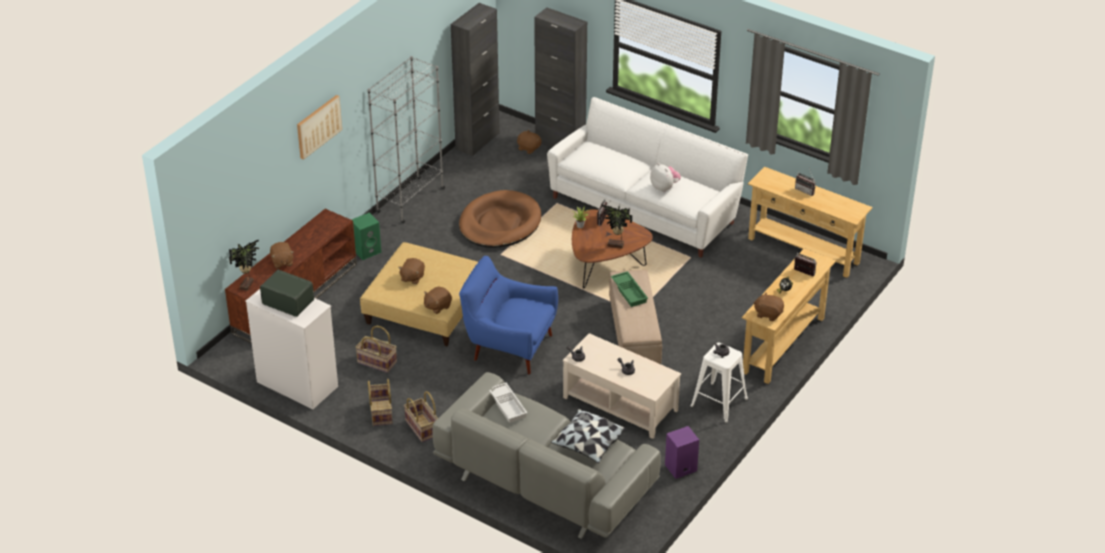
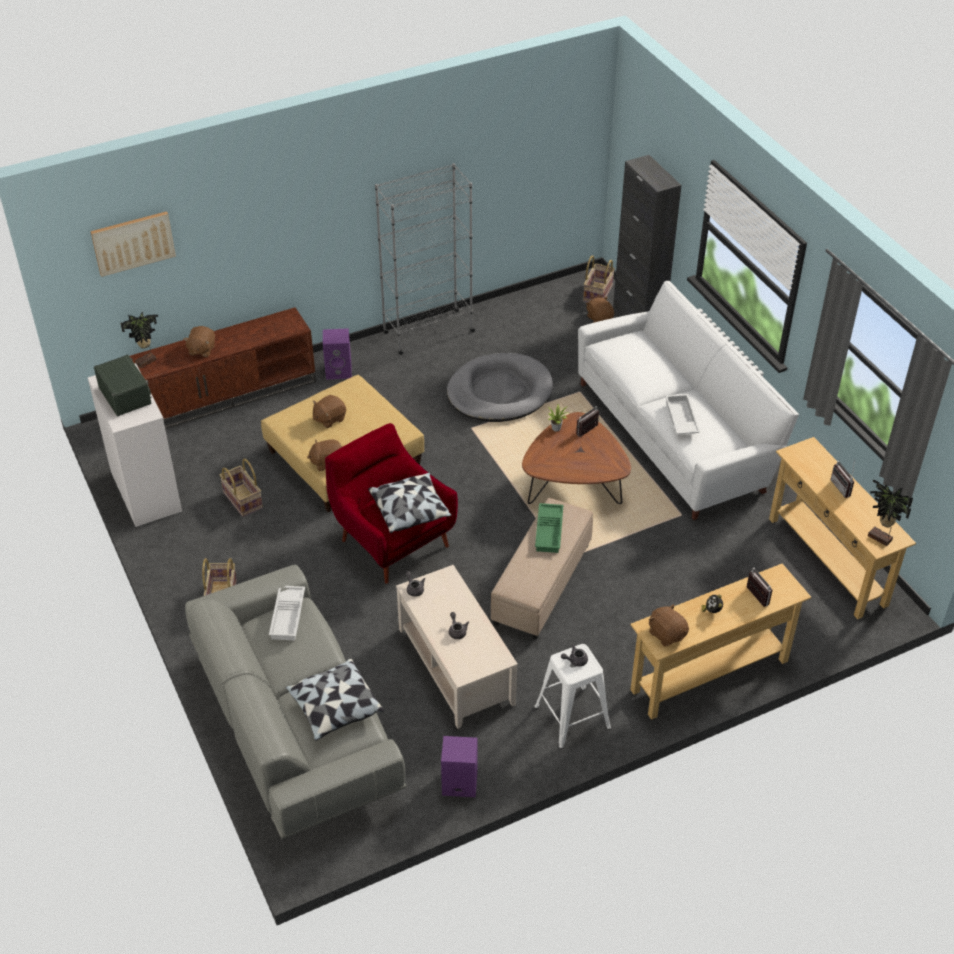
camera: 30 degrees right, 5 degrees up
(318, 126) = (288, 208): picture -> picture (133, 242)
(367, 250) = (339, 371): green speaker -> purple speaker
(380, 413) = (196, 560): basket -> basket (597, 293)
(477, 141) = (551, 291): black cabinet -> none
(500, 223) = (499, 392): brown dog bed -> grey dog bed
(509, 346) = (392, 540): blue armchair -> red armchair
(530, 312) = (410, 510): none -> pillow
(616, 246) = (577, 468): potted plant -> potted plant (879, 539)
(664, 187) = (680, 418): plush toy -> white tray

